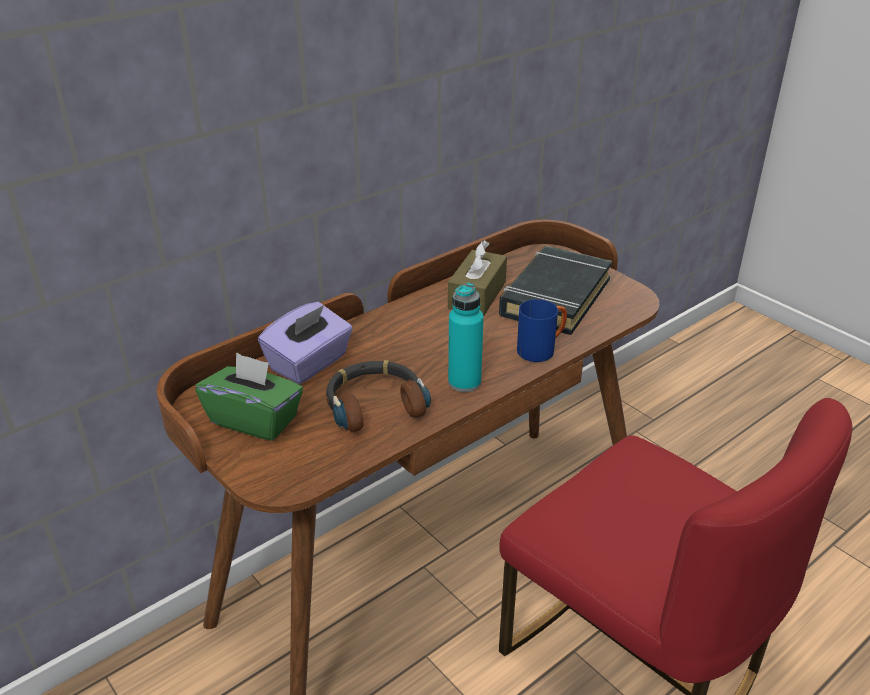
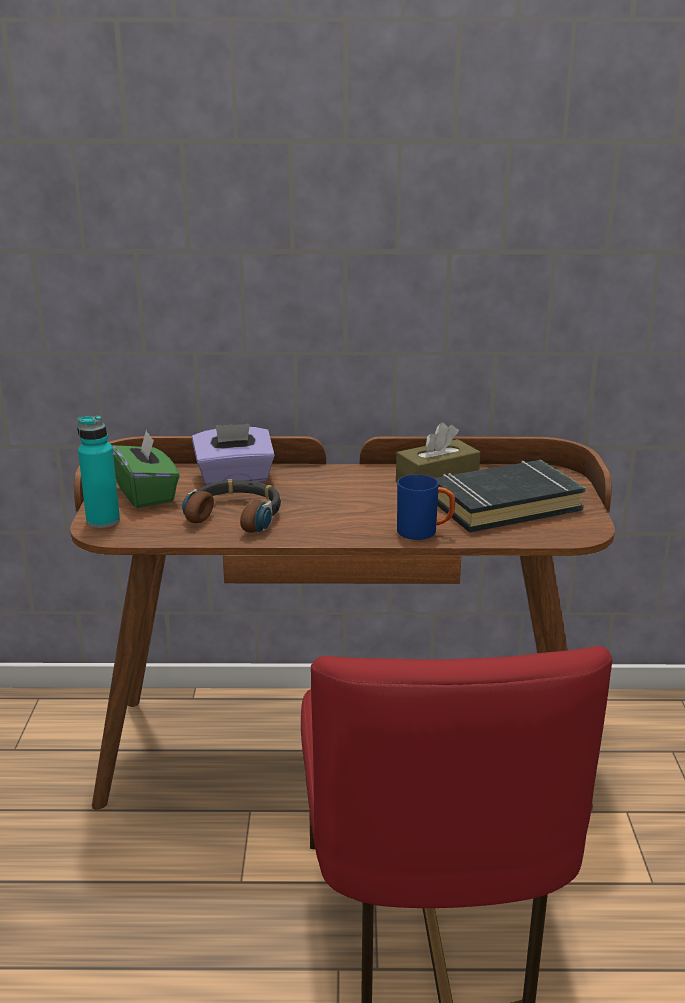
camera: 40 degrees right, 10 degrees down
(464, 382) = (323, 528): turquoise bottle -> turquoise bottle (103, 521)

